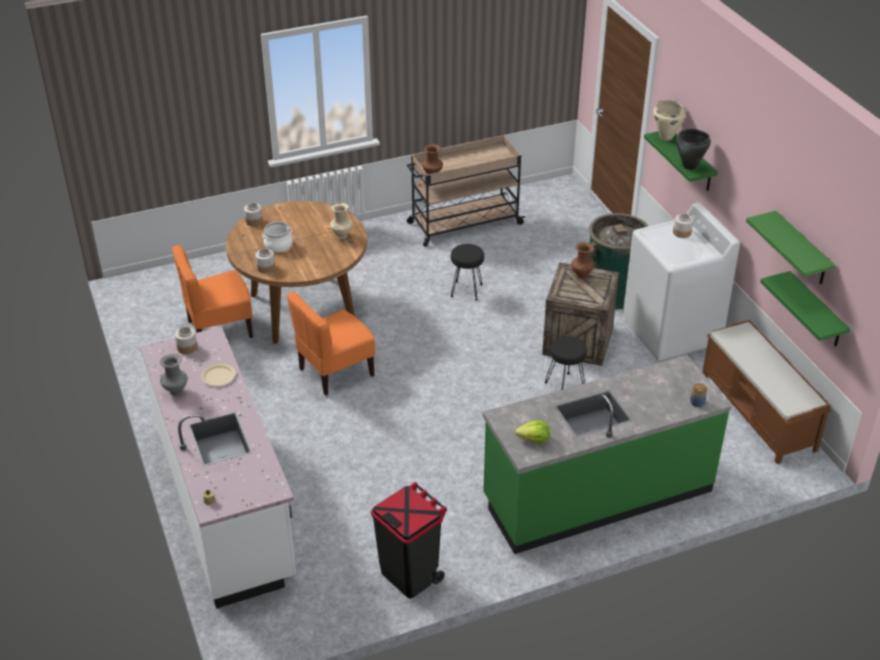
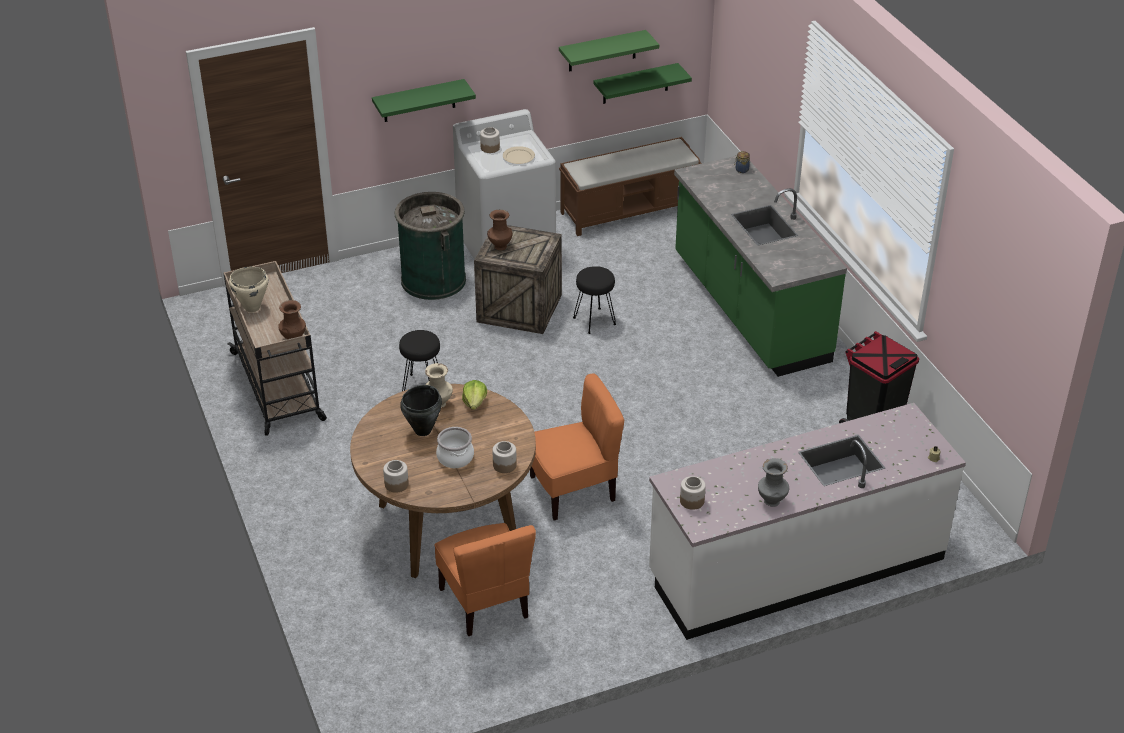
camera: 90 degrees left, 0 degrees up
(218, 376) = (740, 470): beige plate -> beige plate (518, 157)
(335, 372) = (573, 490): orange chair -> orange chair turned 75 degrees counterclockwise
(534, 439) = (806, 258): lettuce -> lettuce (474, 402)
(666, 137) = (391, 101): beige cooking pot -> beige cooking pot (252, 308)
(689, 166) = (453, 92): black cooking pot -> black cooking pot (423, 430)

